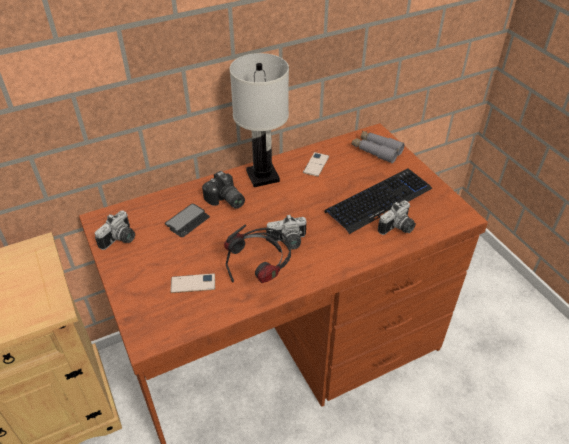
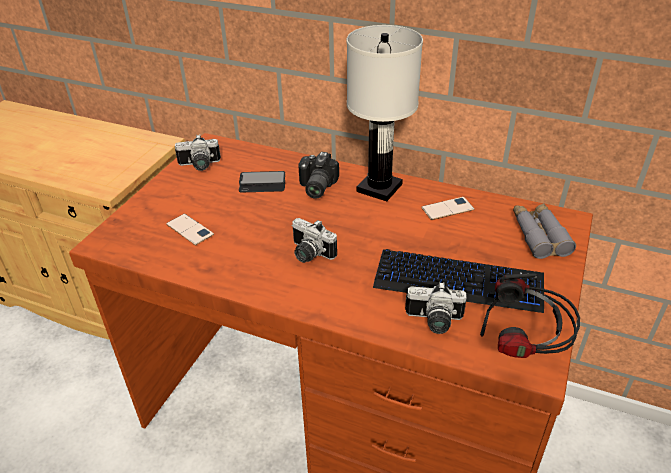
camera: 50 degrees right, 5 degrees down
(261, 275) = (244, 262): headphones -> headphones (522, 352)

